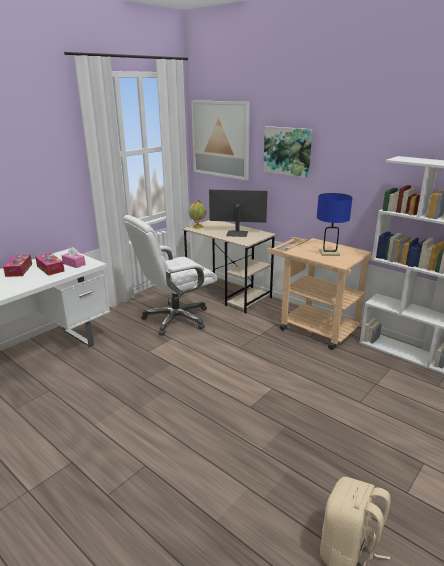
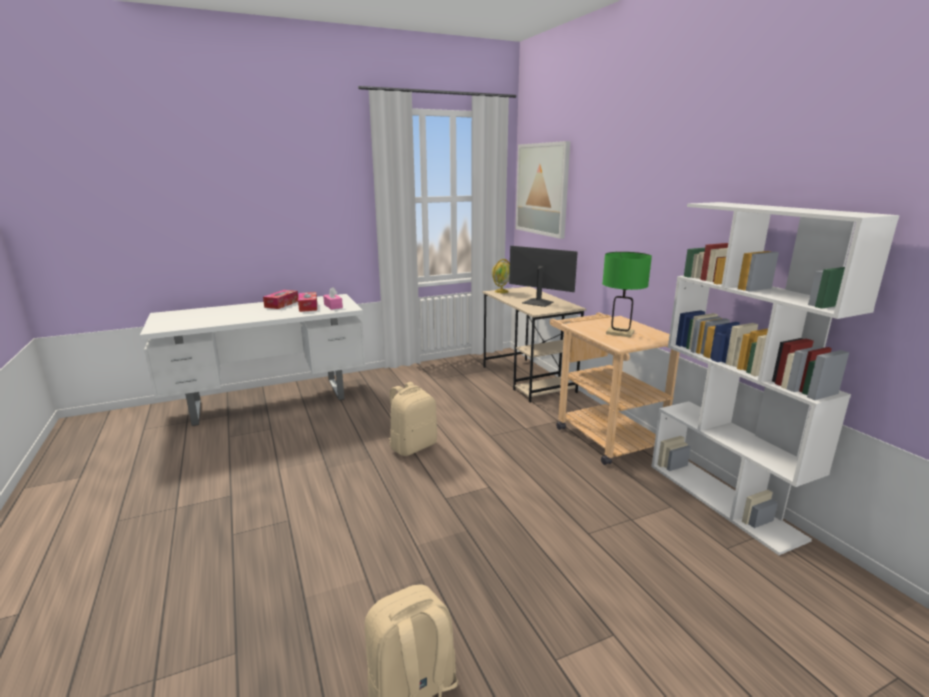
camera: 25 degrees right, 5 degrees down
(175, 319) = (445, 392): white office chair -> none
(190, 372) = (413, 446): none -> beige backpack
(287, 151) = (603, 201): picture -> none
(329, 253) = (620, 333): blue table lamp -> green table lamp

